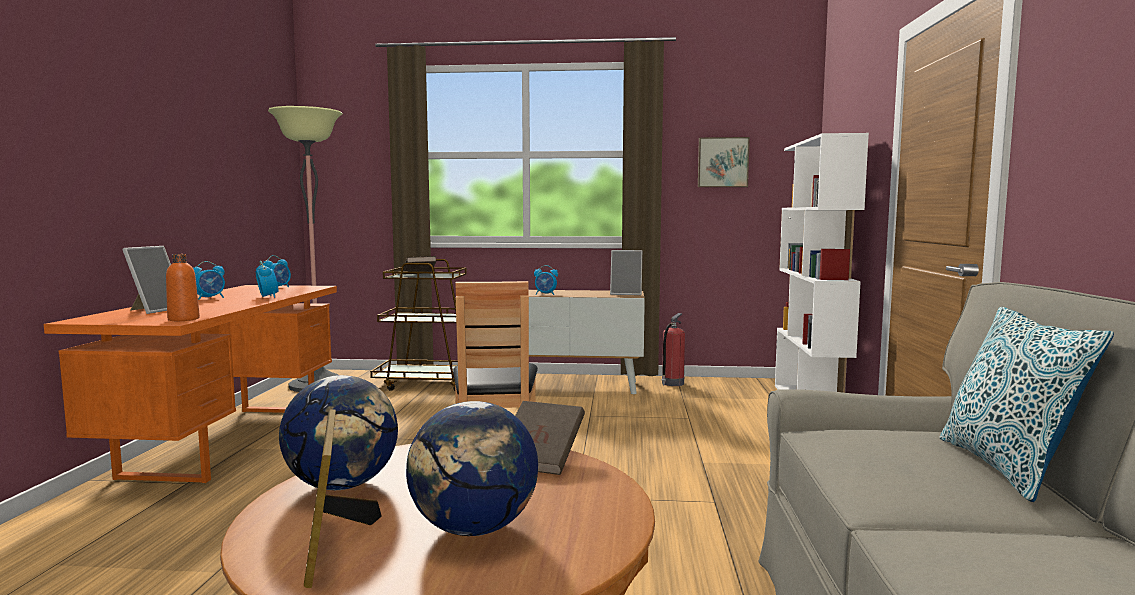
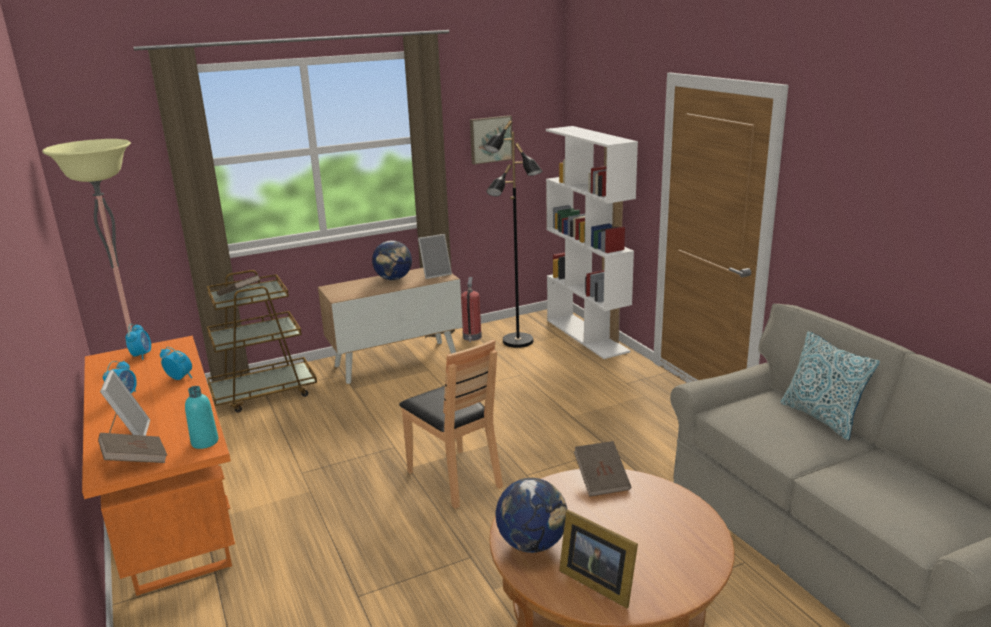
camera: 30 degrees left, 15 degrees up
(117, 319) = (135, 460): none -> brown book
(183, 319) = (205, 442): orange bottle -> turquoise bottle
(474, 529) = (643, 543): globe -> globe (393, 279)
(545, 294) = (370, 290): alarm clock -> none
(718, 394) = (517, 341): none -> black floor lamp

